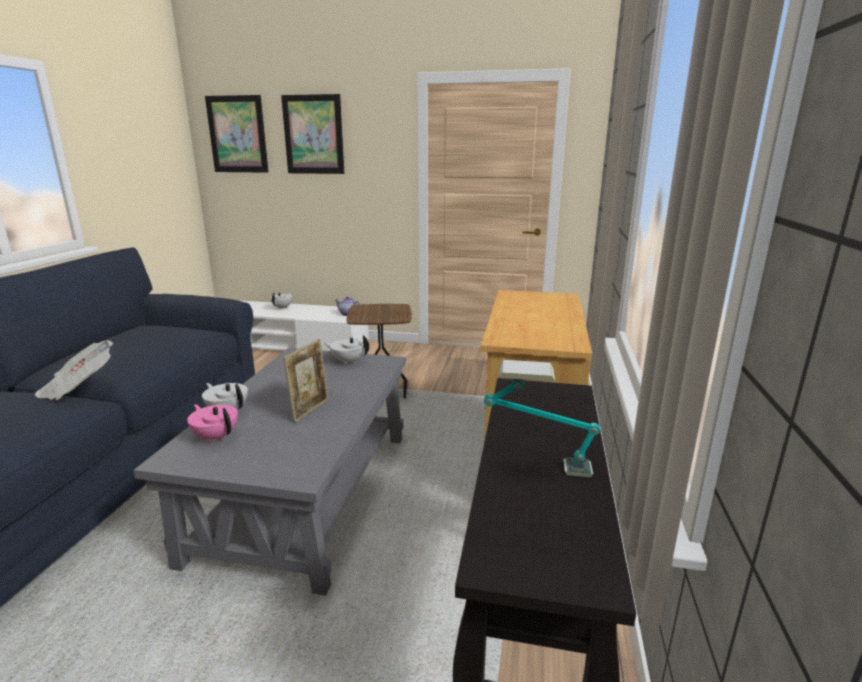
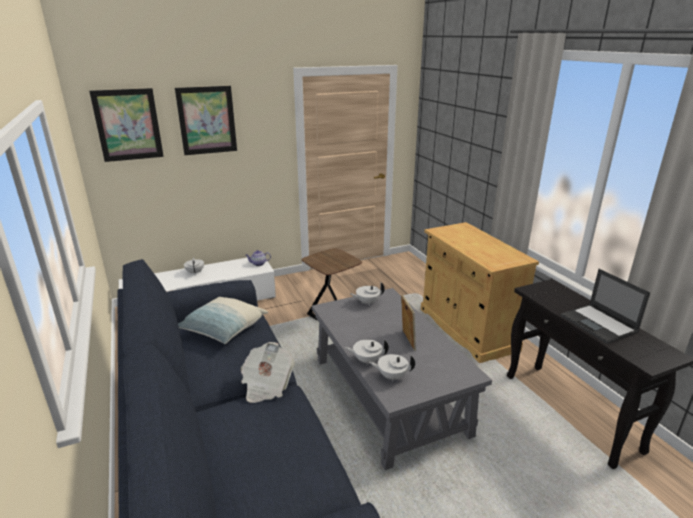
camera: 35 degrees left, 5 degrees up
(155, 336) = (223, 329): none -> pillow
(216, 436) = (392, 376): pink teapot -> white teapot
(537, 465) = (599, 324): table lamp -> laptop

